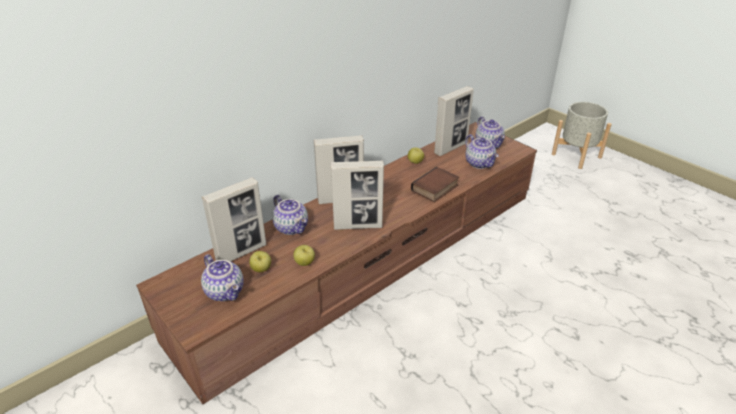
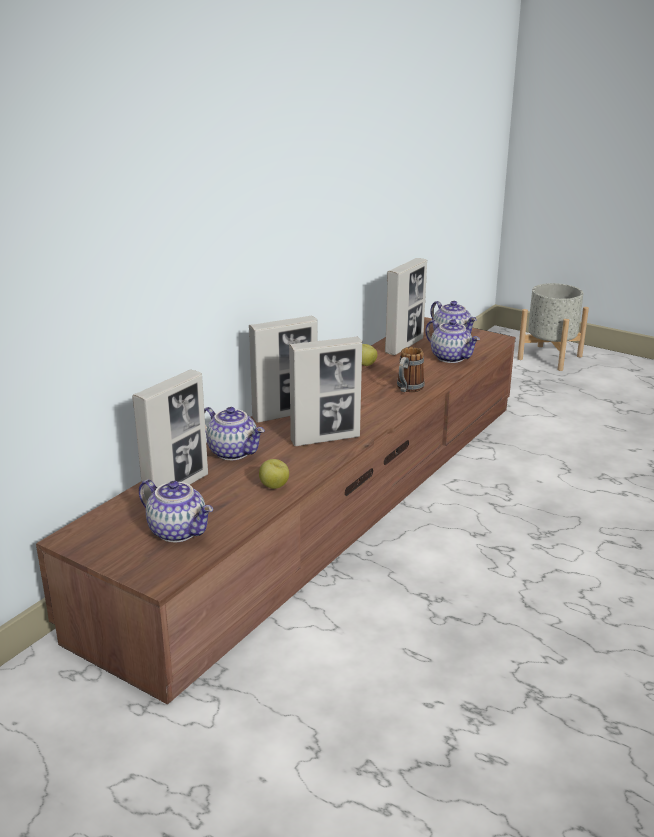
camera: 15 degrees left, 10 degrees down
(261, 269) = (216, 501): apple -> none
(435, 189) = (407, 389): book -> mug

